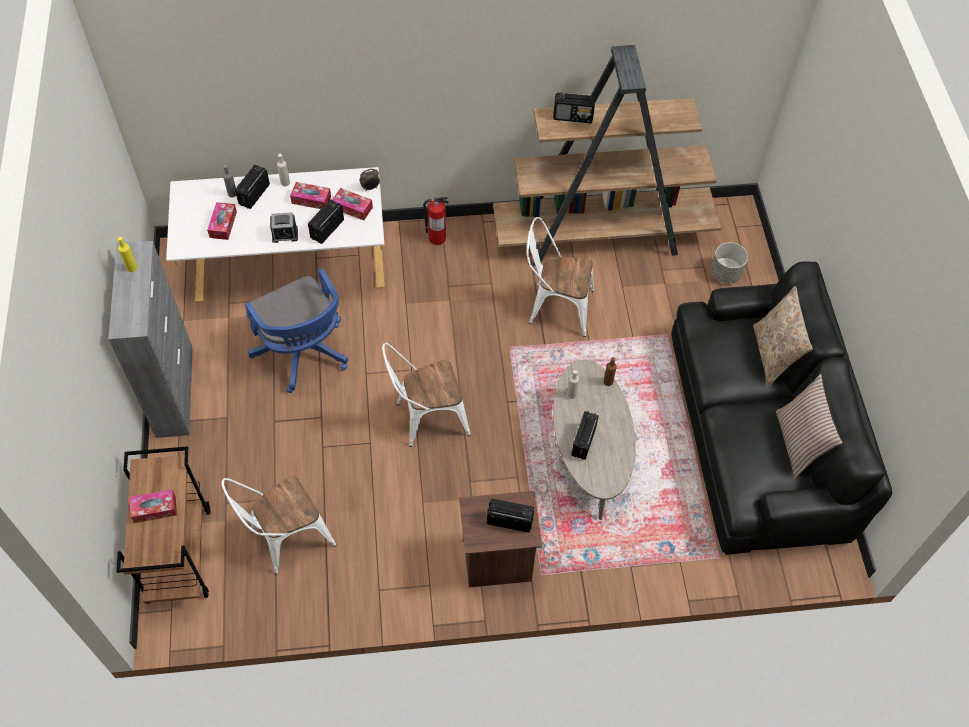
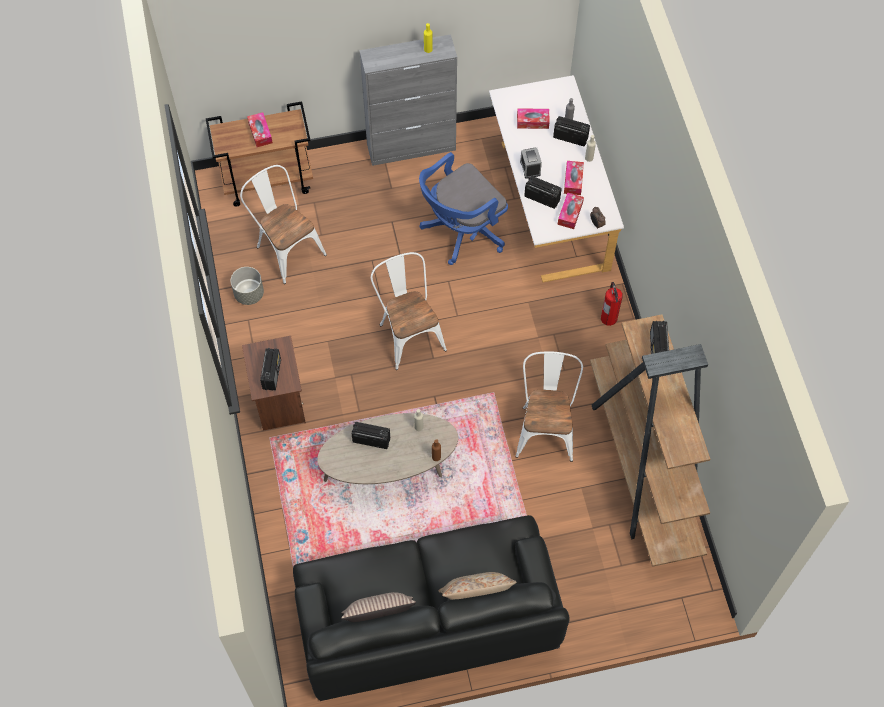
camera: 85 degrees right, 5 degrees up
(725, 273) = (616, 587): grey planter -> grey planter (249, 294)

